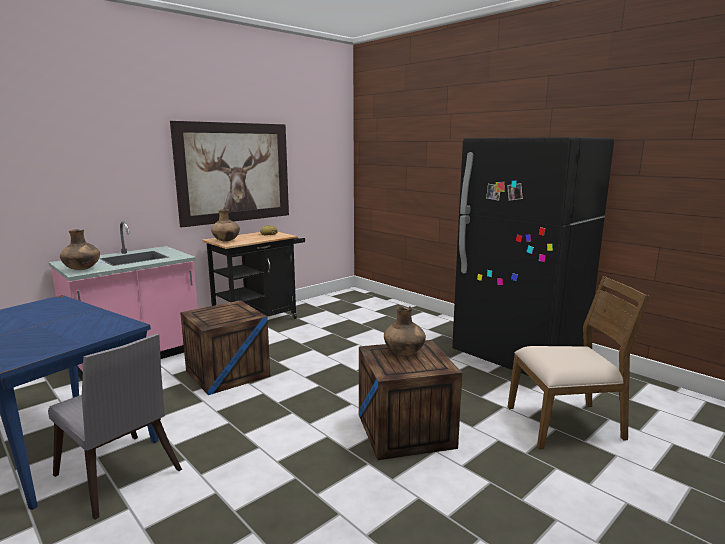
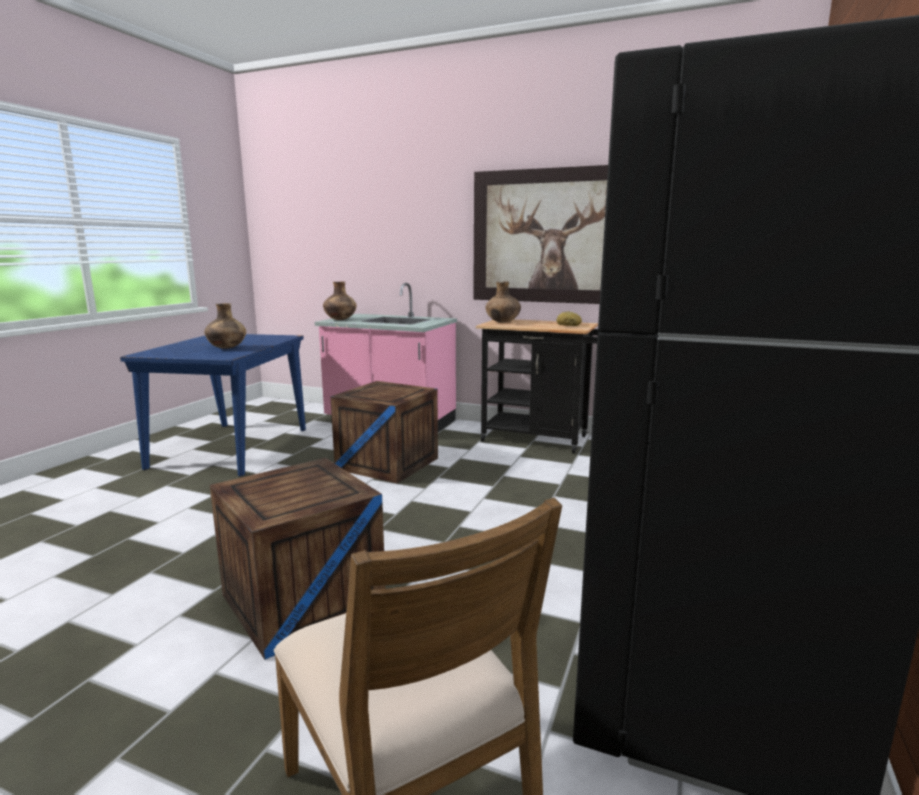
camera: 65 degrees right, 0 degrees up
(120, 478) = (182, 481): grey chair -> none
(404, 353) = (312, 484): brown vase -> brown vase (227, 348)

